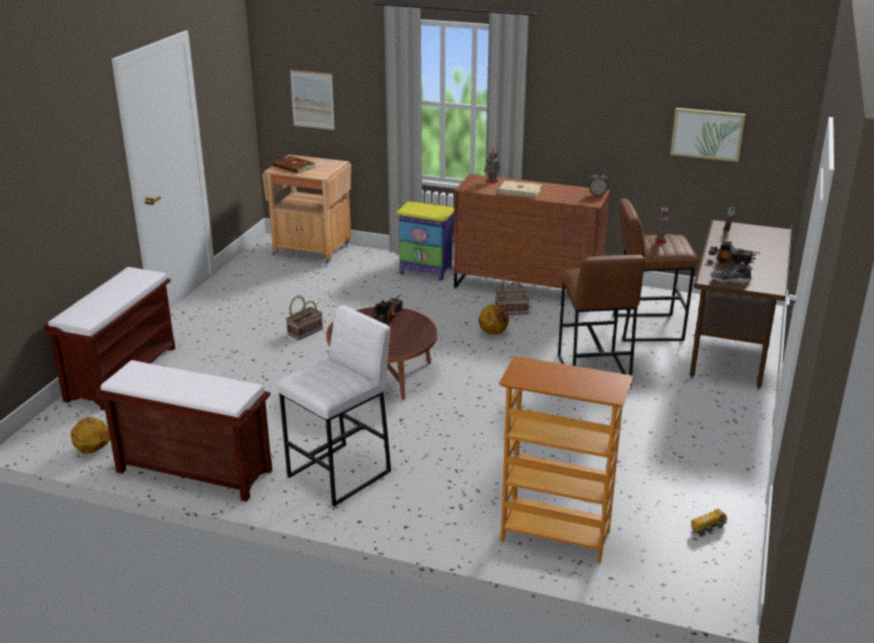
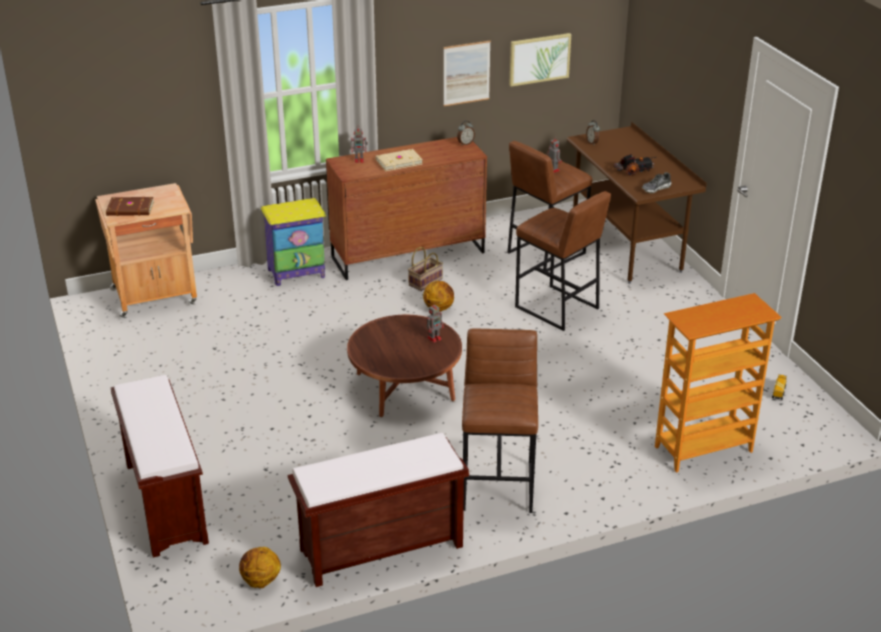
camera: 40 degrees left, 5 degrees up
(305, 331) = (277, 380): basket -> none
(312, 100) = (121, 126): picture -> picture (466, 73)
(340, 473) = (497, 485): white stool -> brown stool
(388, 316) = (388, 329): toy truck -> none
(413, 336) = (434, 338): none -> toy robot

